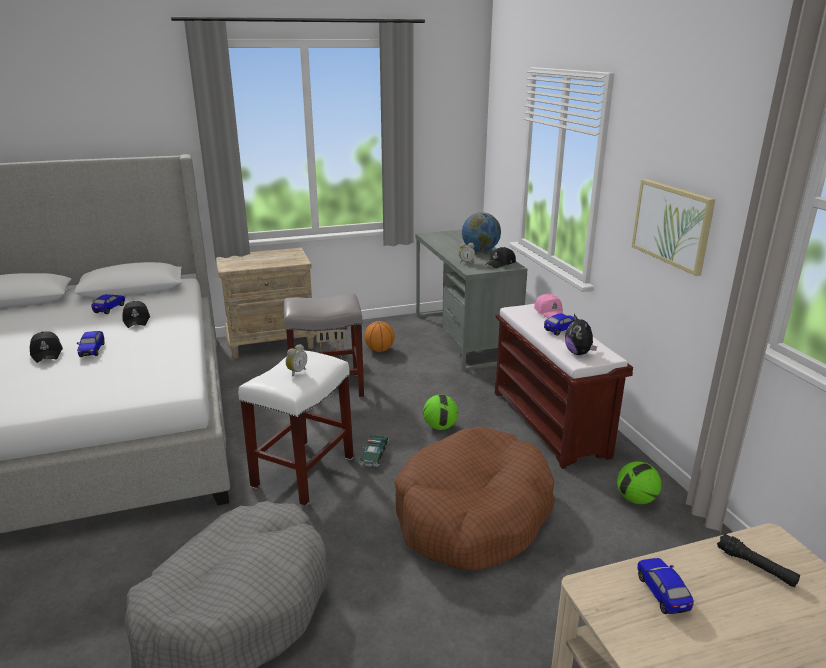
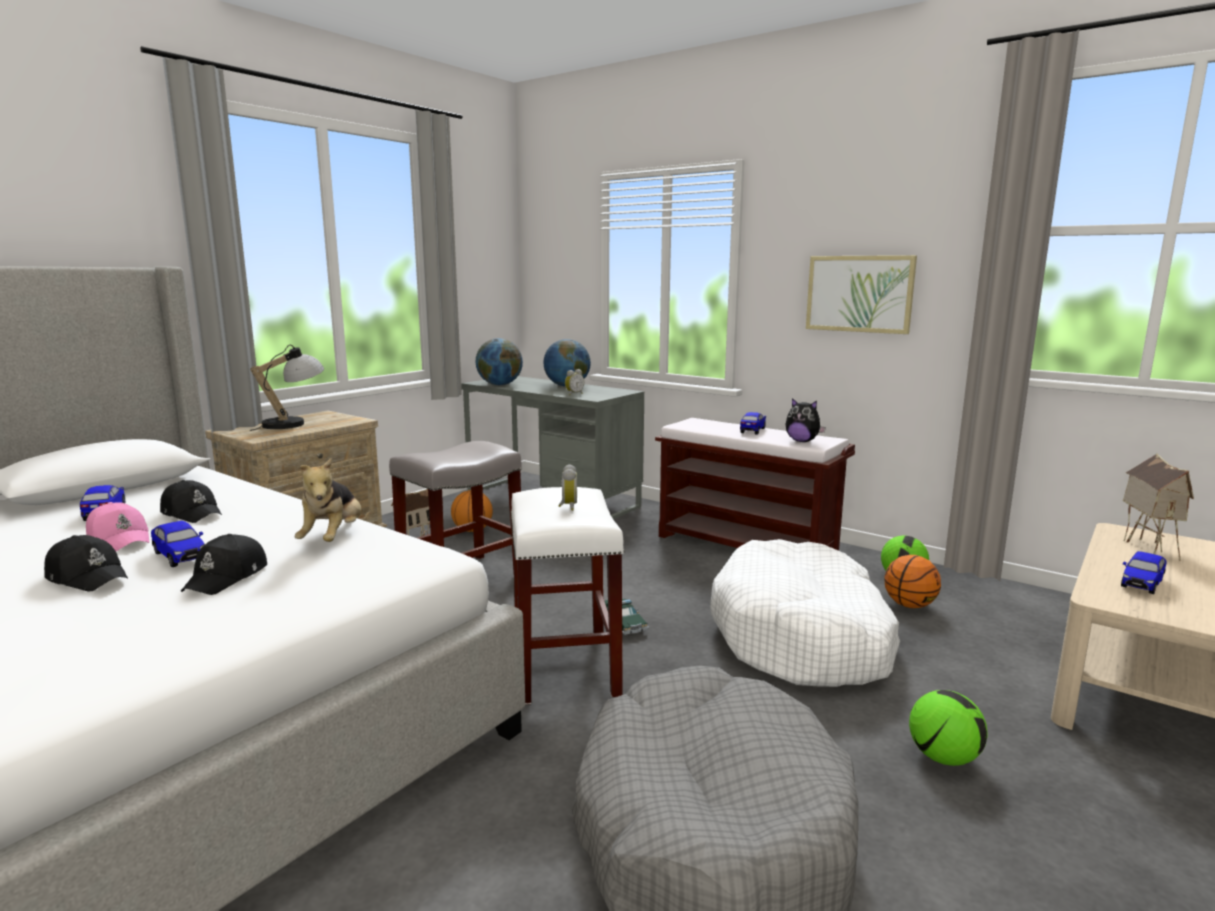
camera: 35 degrees left, 10 degrees down
(163, 358) = (333, 538): none -> plush toy
(264, 257) = (293, 423): none -> table lamp
(436, 240) = (499, 385): none -> globe
(440, 427) = (651, 577): football -> football (943, 758)
(473, 515) = (802, 637): brown dog bed -> white dog bed
(501, 263) = (610, 391): black cap -> black cap (227, 577)
(549, 312) = (714, 422): pink cap -> pink cap (120, 539)
(600, 525) = (909, 605): none -> basketball
(662, 593) = (1141, 583): toy car -> toy car turned 90 degrees counterclockwise
(755, 566) = (1146, 548): black flashlight -> toy house

